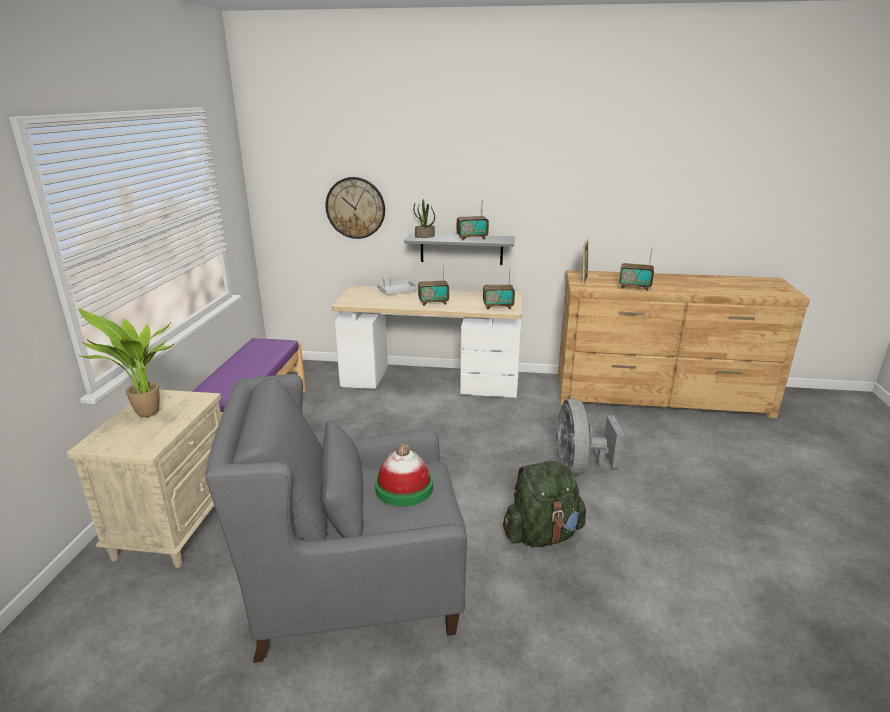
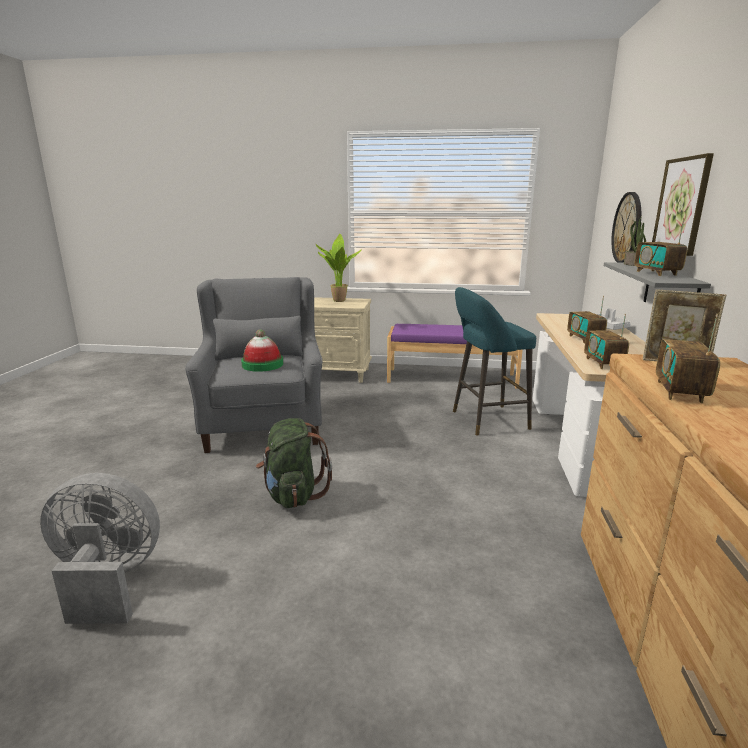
camera: 90 degrees right, 5 degrees down
(383, 416) = (485, 420): none -> turquoise stool
(454, 189) = (681, 205): none -> picture
(579, 467) = (412, 532): grey fan -> grey fan (108, 581)

